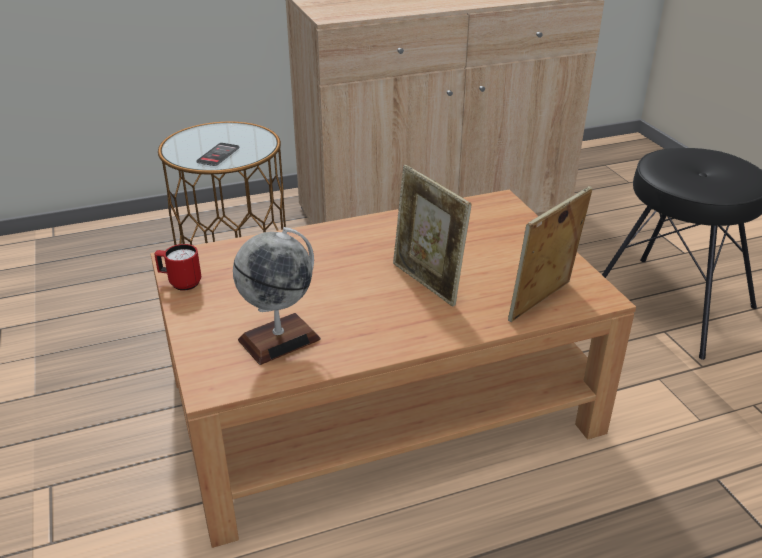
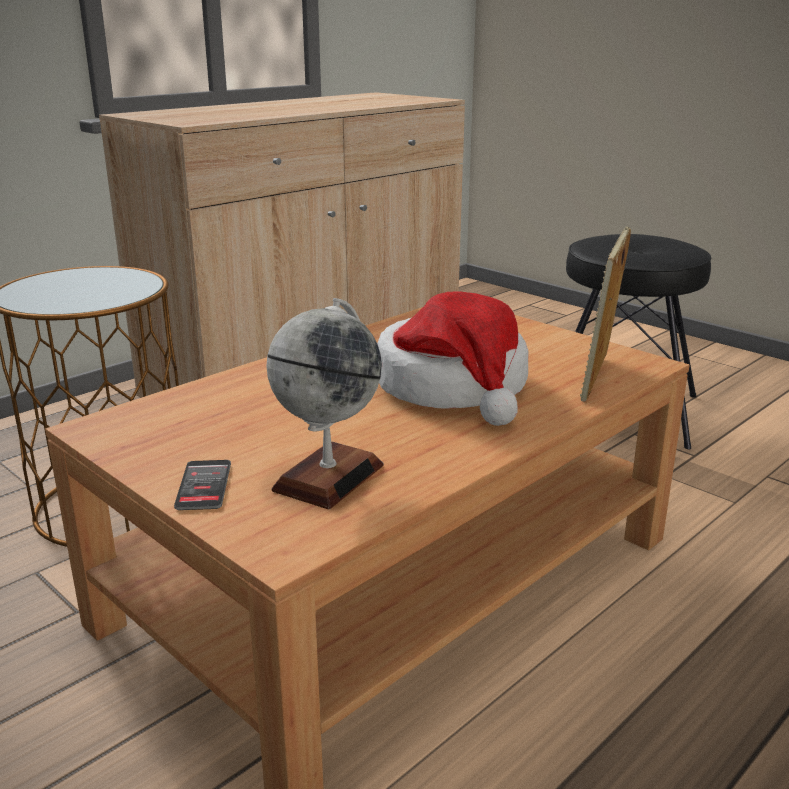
camera: 25 degrees left, 10 degrees down
(180, 283) = (124, 450): red mug -> none
(218, 155) = (90, 296): phone -> phone (204, 485)
(427, 283) = (454, 387): picture frame -> hat

